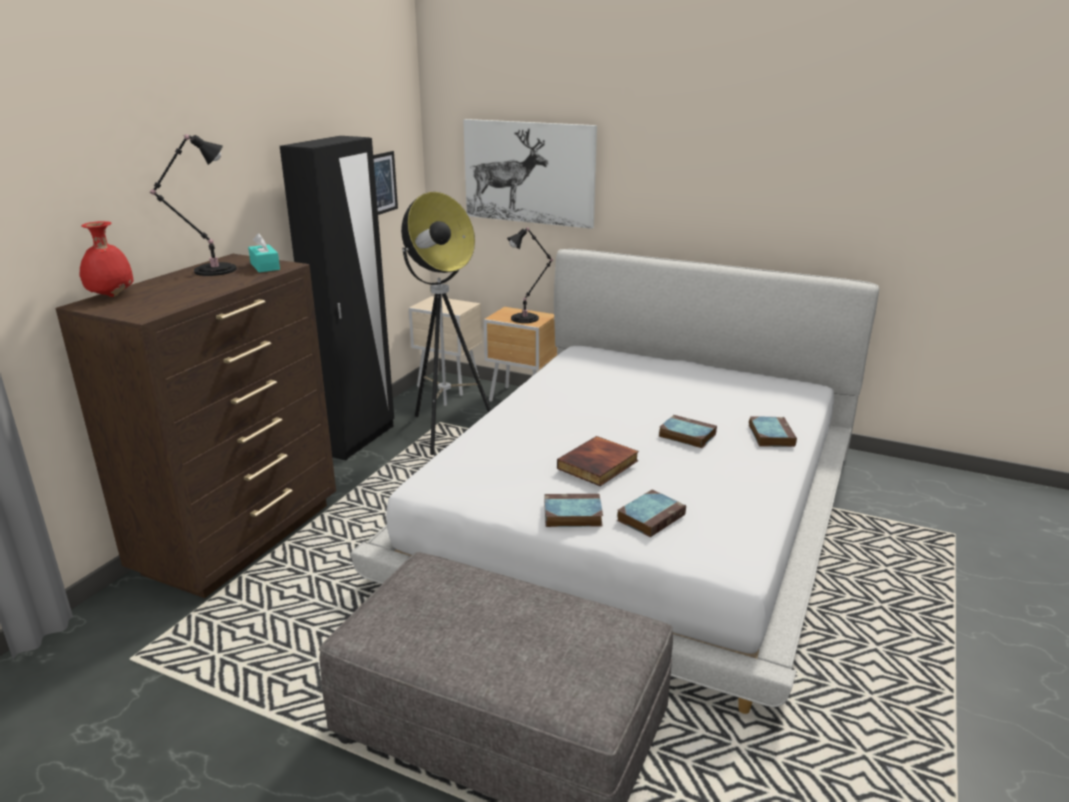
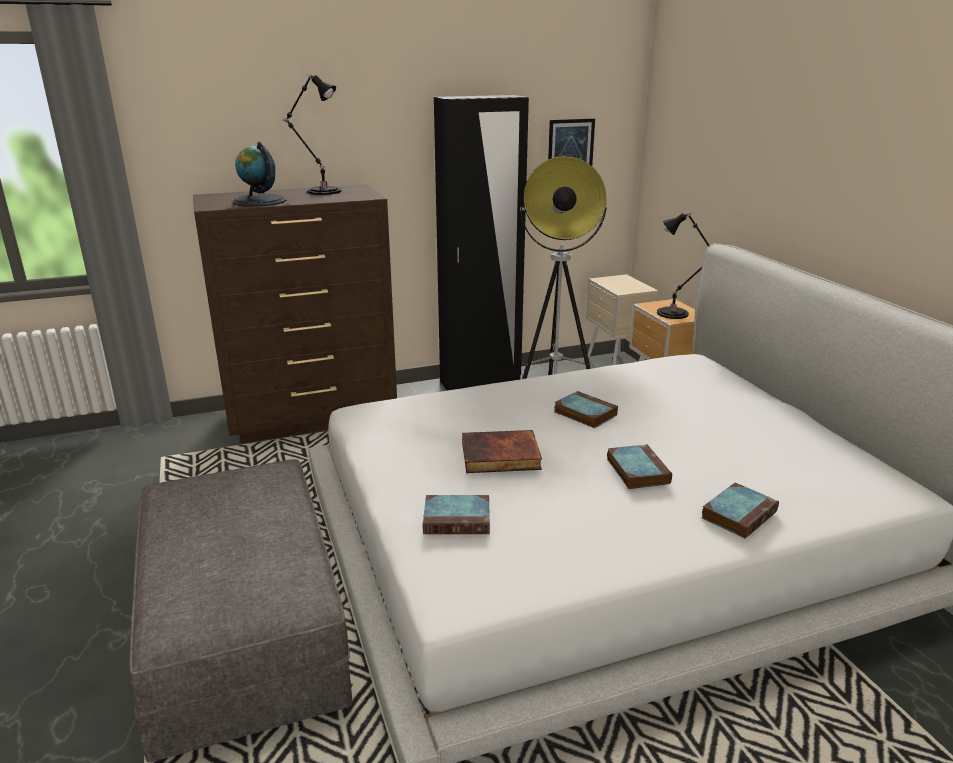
camera: 45 degrees right, 0 degrees up
(110, 296) = (231, 194): red vase -> none
(179, 296) = (259, 201): none -> globe
(265, 266) = (356, 195): turquoise tissue box -> none
(529, 172) = (716, 153): picture -> none
(571, 515) = (404, 483): book -> book (583, 413)

